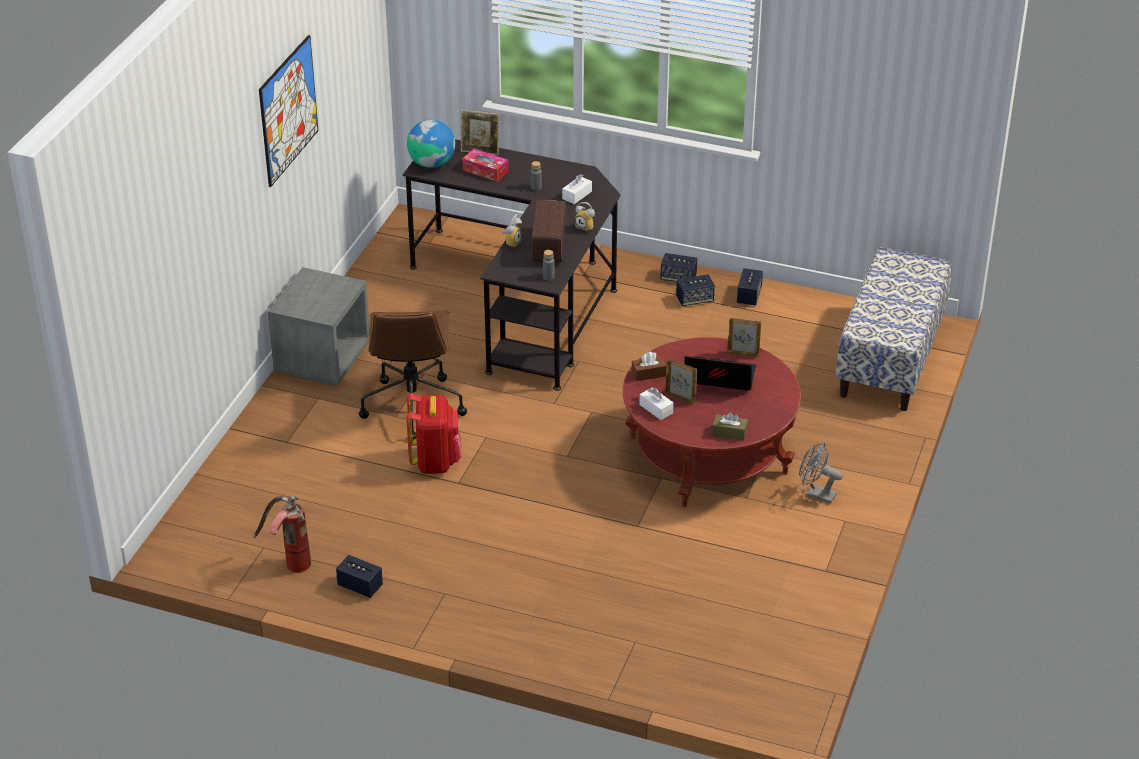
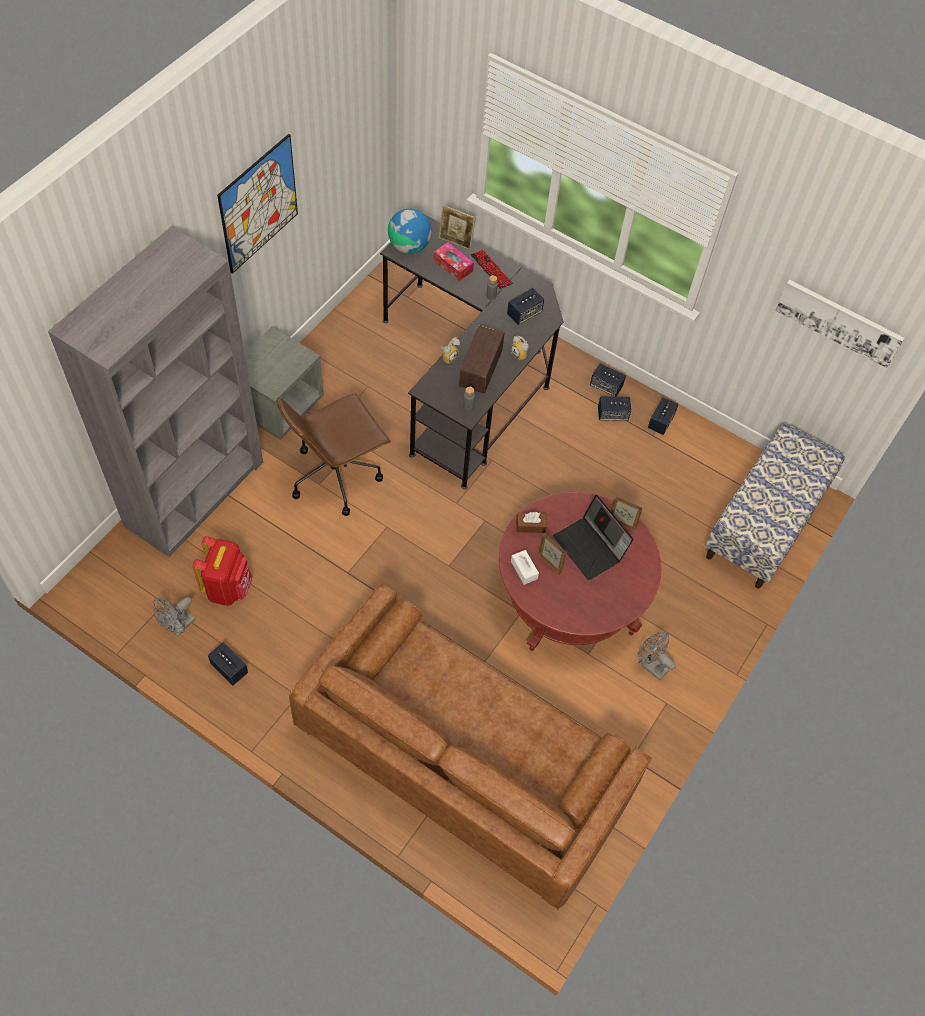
camera: 10 degrees right, 20 degrees up
(259, 450) = (195, 493): none -> grey bookcase
(288, 563) = (178, 627): fire extinguisher -> grey fan
(412, 405) = (336, 475): brown office chair -> brown office chair turned 45 degrees clockwise
(435, 461) = (336, 544): red backpack -> red backpack (228, 587)
(527, 167) = (491, 270): none -> keyboard
(577, 195) = (524, 314): white tissue box -> speaker
(648, 609) = (464, 761): none -> brown sofa
(718, 379) = (590, 548): laptop -> laptop turned 150 degrees counterclockwise
(729, 433) = (580, 616): brown tissue box -> none
(900, 105) = (839, 322): none -> picture

